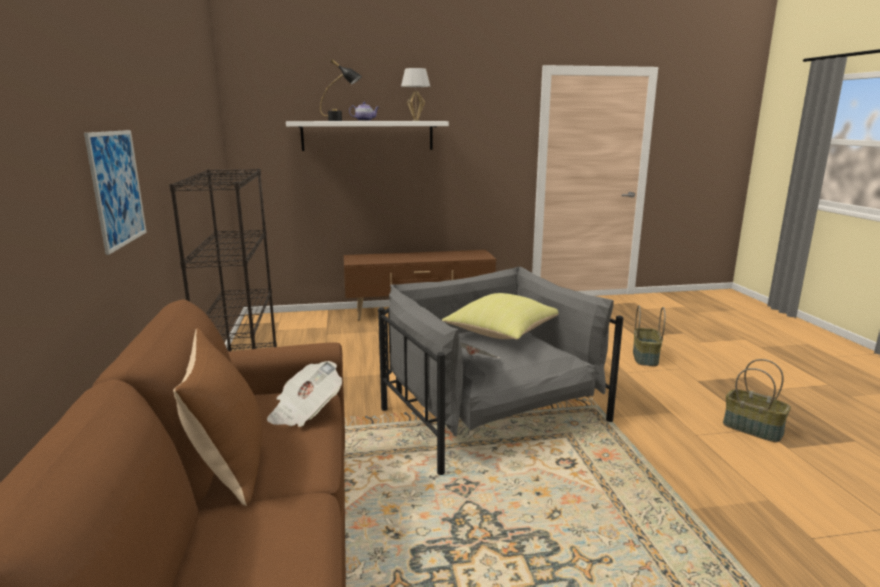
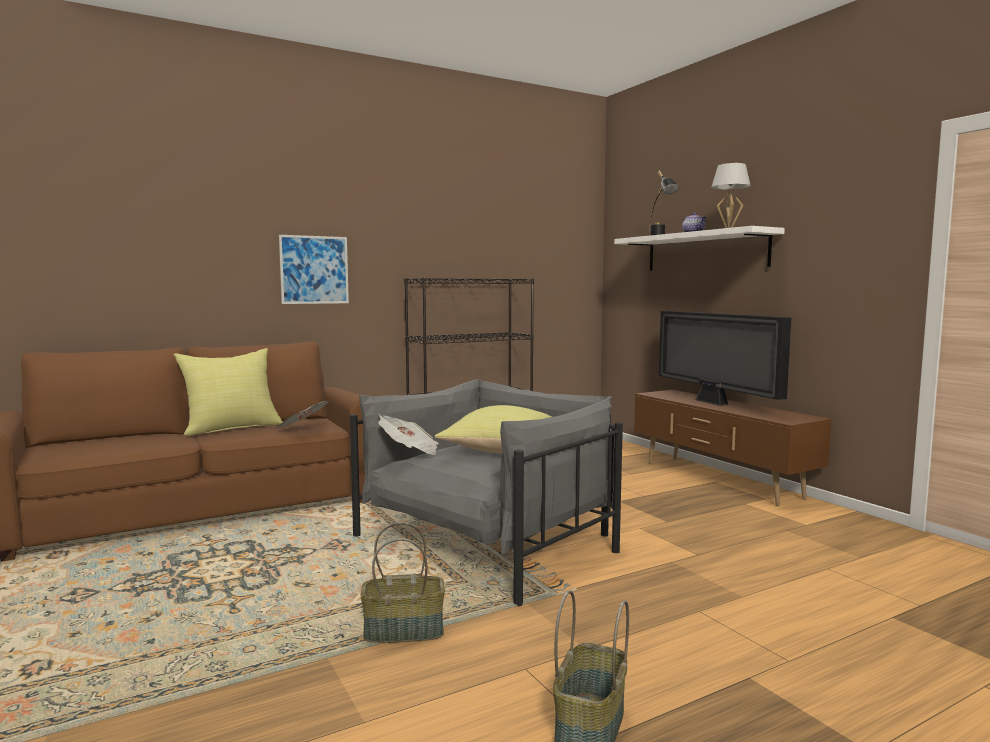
camera: 70 degrees right, 10 degrees down
(229, 464) = (232, 428): brown pillow -> yellow pillow
(411, 257) = (713, 403): none -> television
(644, 357) = (790, 625): basket -> basket (404, 630)

